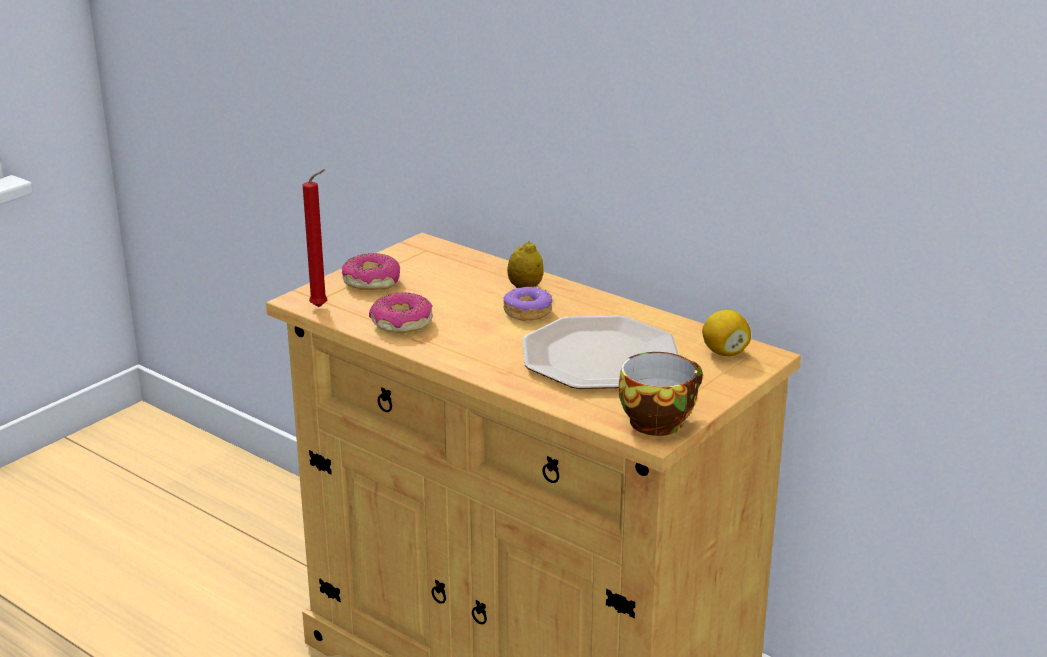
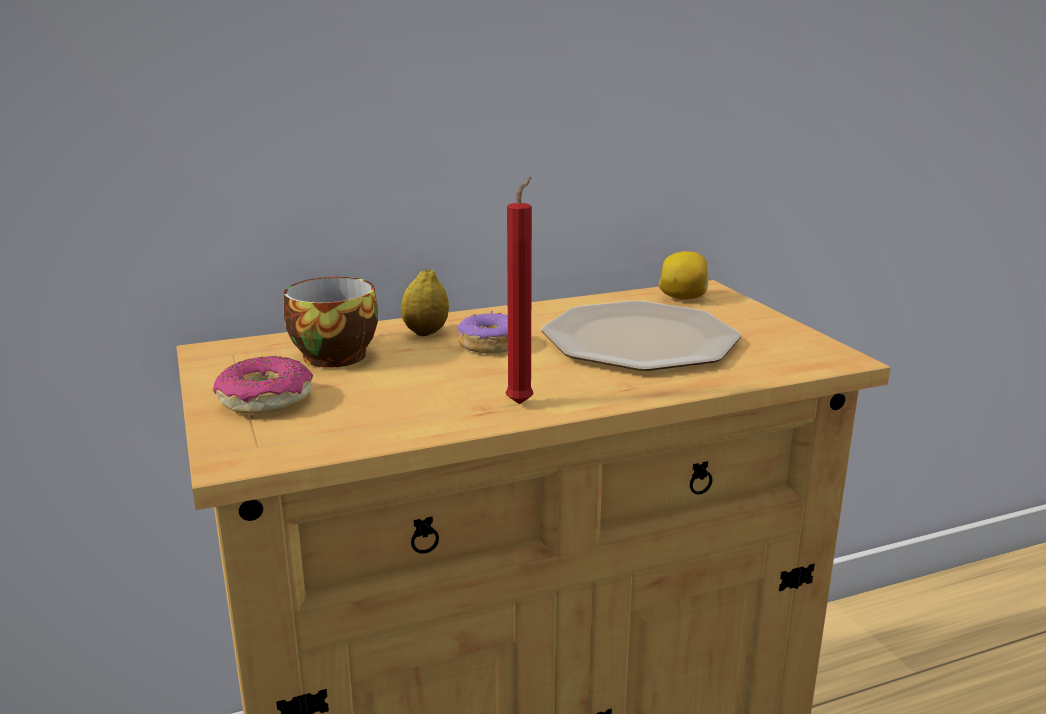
camera: 60 degrees left, 5 degrees down
(322, 307) = (288, 449): red candle -> red candle (522, 402)
(401, 323) = (421, 410): donut -> none
(658, 420) = (808, 349): cup -> cup (332, 354)

